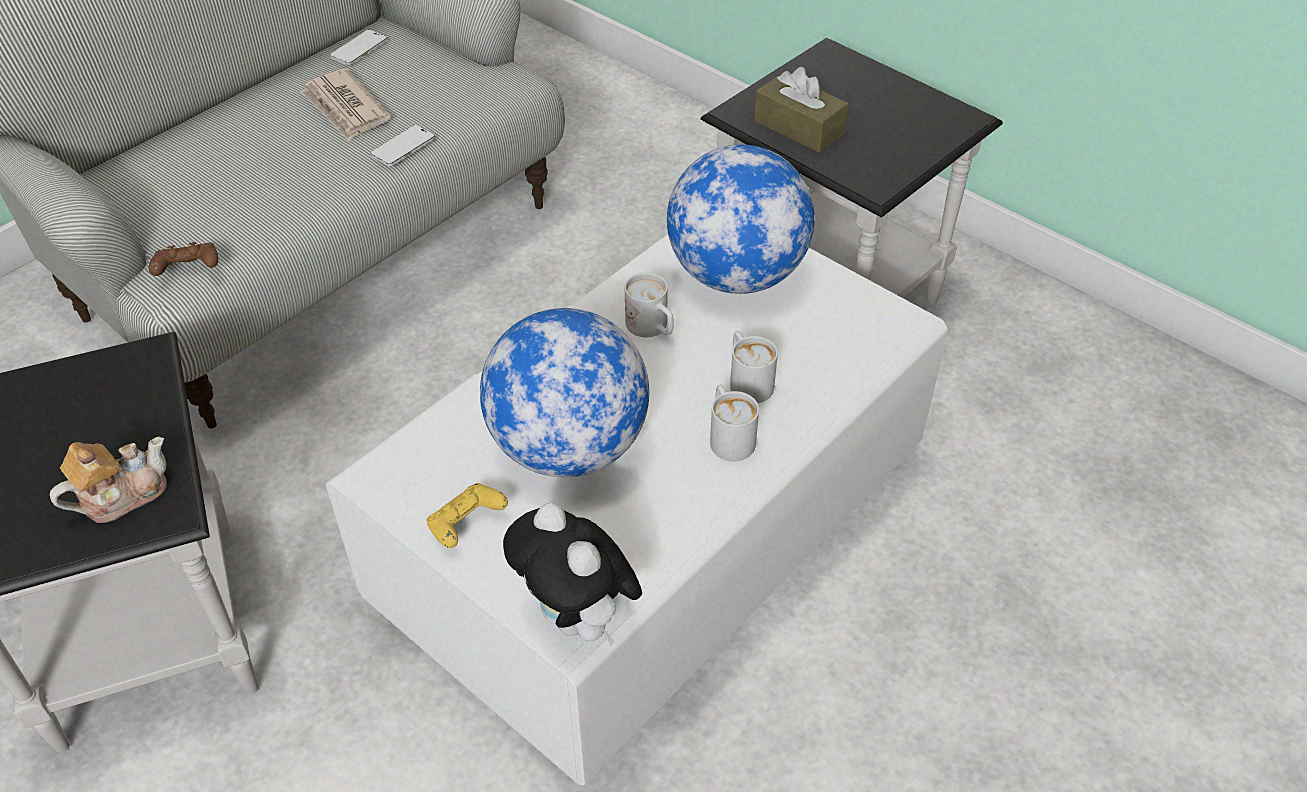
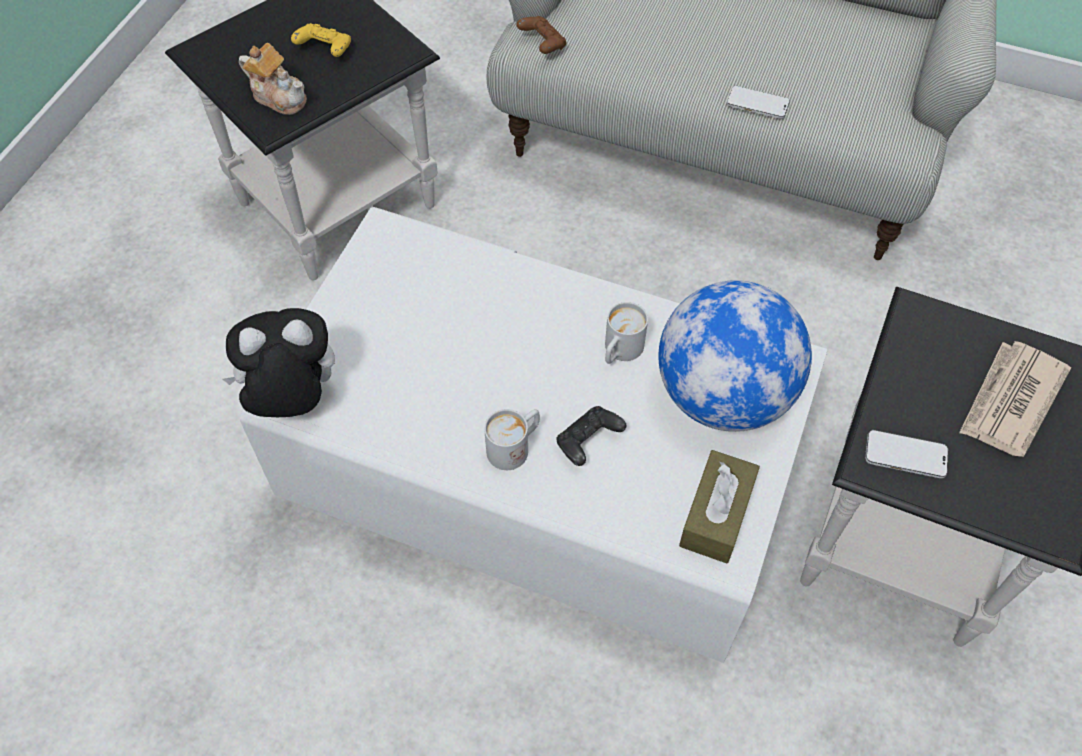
camera: 70 degrees right, 10 degrees up
(345, 108) = (783, 49): newspaper -> newspaper (1010, 401)
(359, 49) = (870, 24): phone -> phone (905, 455)
(466, 525) = (357, 300): yellow game controller -> yellow game controller (325, 50)
(569, 448) = (457, 338): globe -> none
(578, 620) = (292, 400): plush toy -> plush toy turned 45 degrees clockwise
(747, 381) = (588, 442): white mug -> black game controller
(799, 127) = (928, 371): brown tissue box -> brown tissue box (716, 515)

